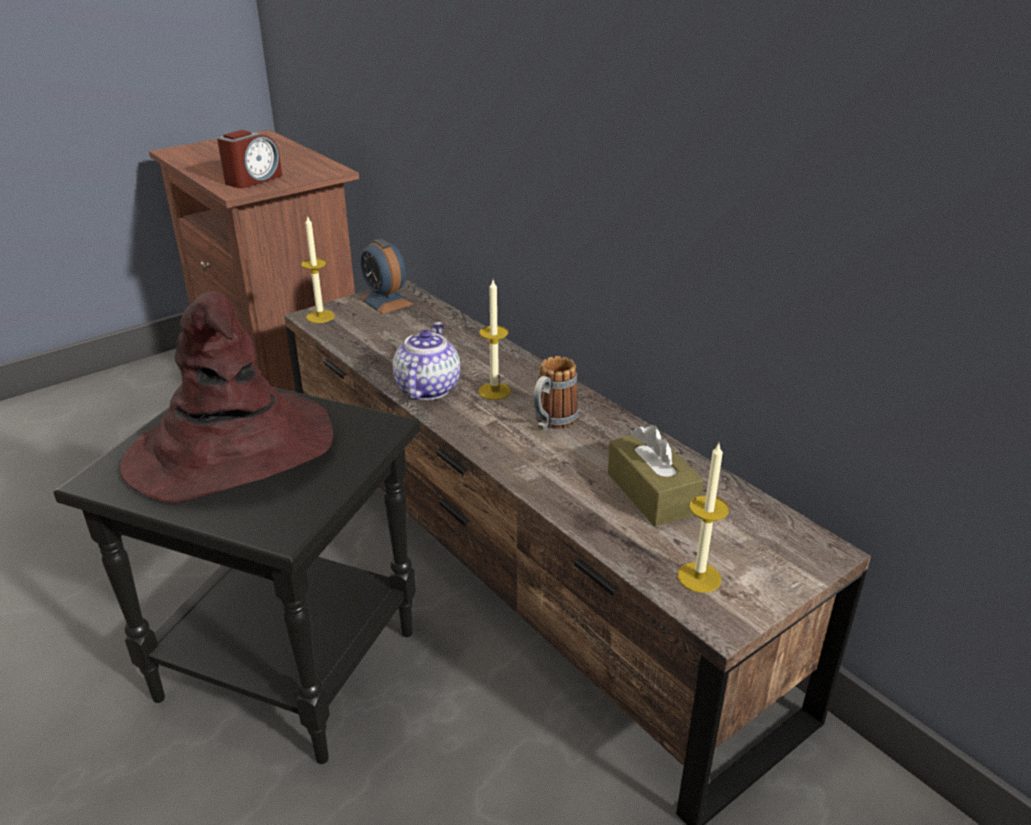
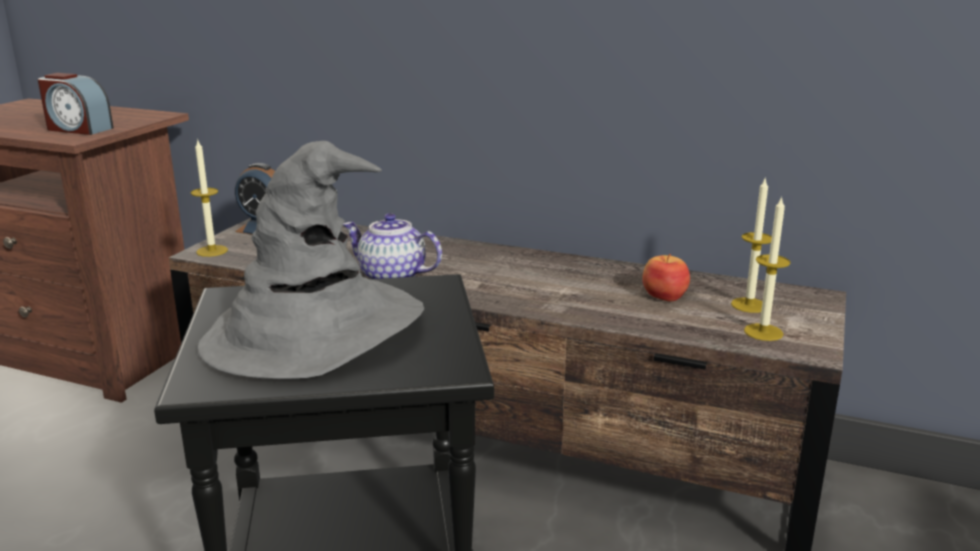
camera: 30 degrees left, 10 degrees down
(232, 450) = (315, 331): brown hat -> grey hat
(252, 179) = (78, 129): alarm clock -> alarm clock turned 105 degrees clockwise
(427, 388) = (391, 276): teapot -> teapot turned 45 degrees counterclockwise
(494, 391) = (454, 266): candle -> candle (749, 305)
(551, 422) = (530, 274): mug -> none
(651, 493) = (664, 296): brown tissue box -> apple

